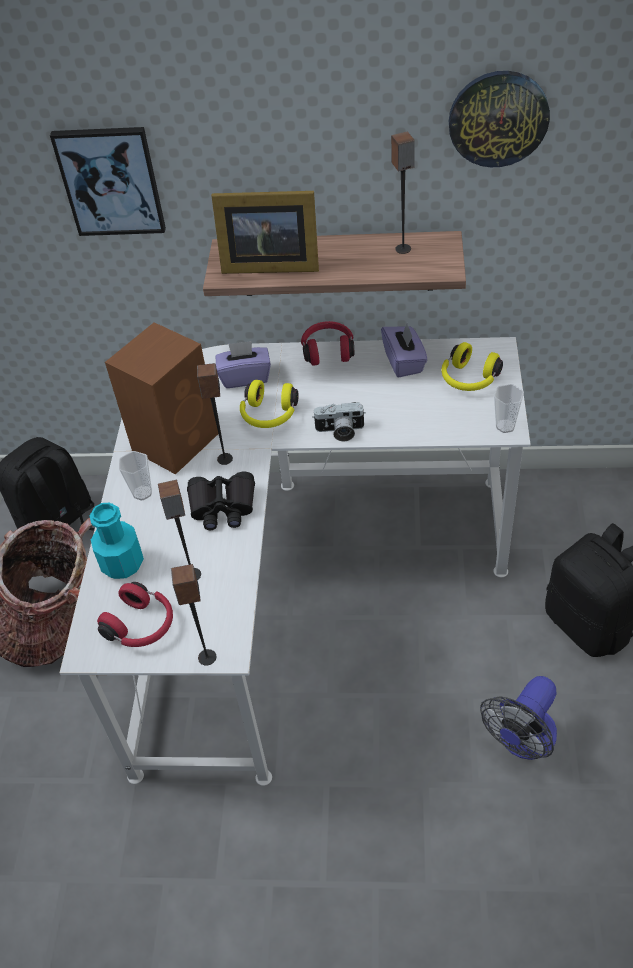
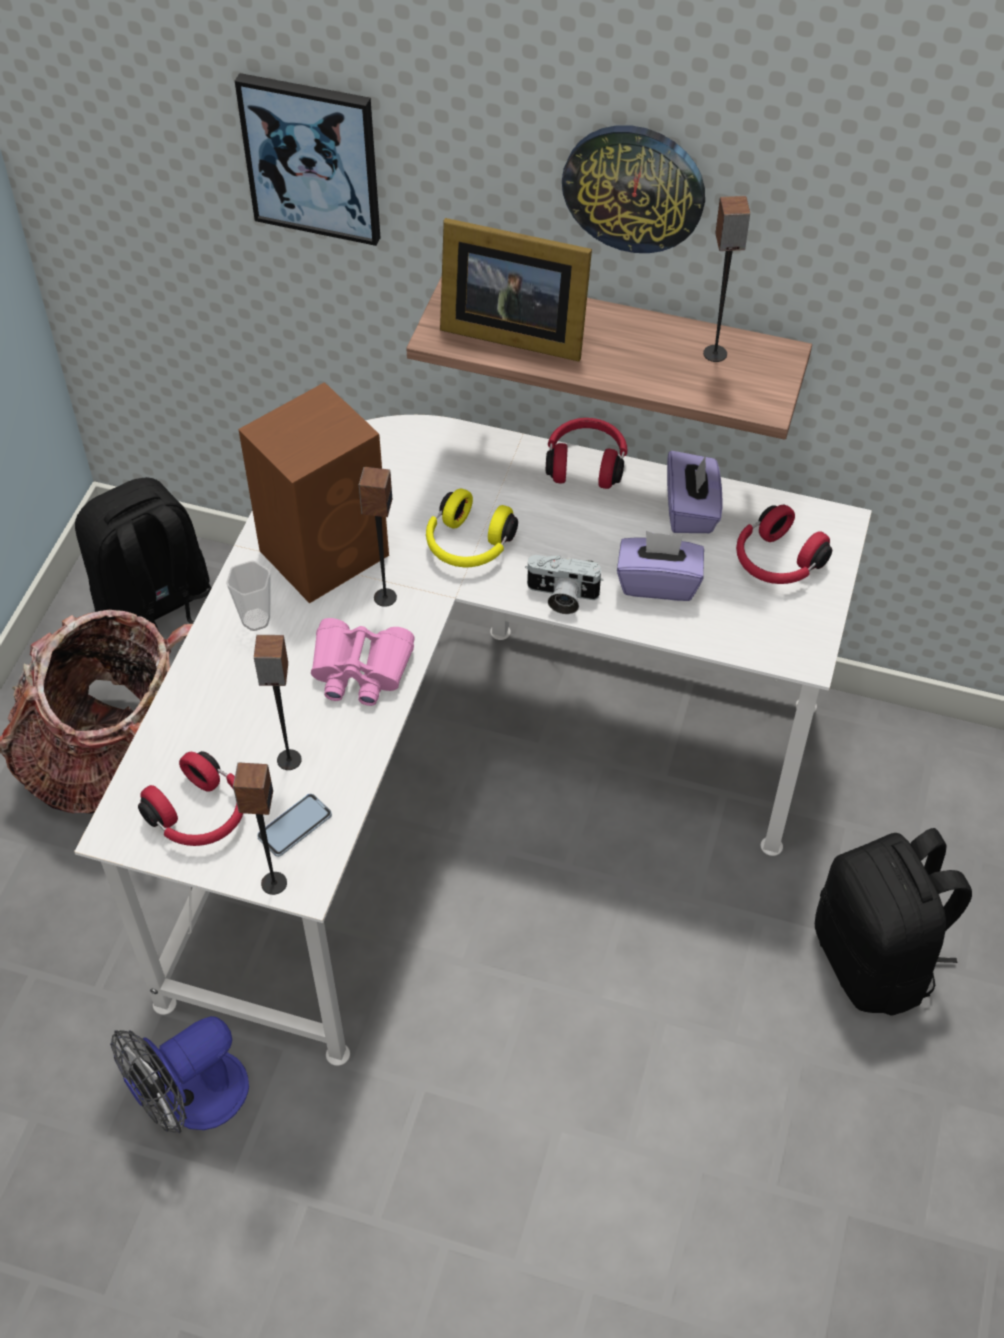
camera: 10 degrees right, 5 degrees up
(122, 563) = (199, 718): turquoise bottle -> none
(210, 616) = (295, 826): none -> phone
(222, 507) = (360, 670): black binoculars -> pink binoculars
(245, 377) = (453, 476): purple tissue box -> purple tissue box (658, 582)
(468, 379) = (776, 562): yellow headphones -> red headphones
(498, 118) = (888, 204): wall clock -> wall clock (634, 187)
(505, 426) = (803, 650): cup -> none
(522, 741) = (715, 1104): fan -> fan (191, 1100)

